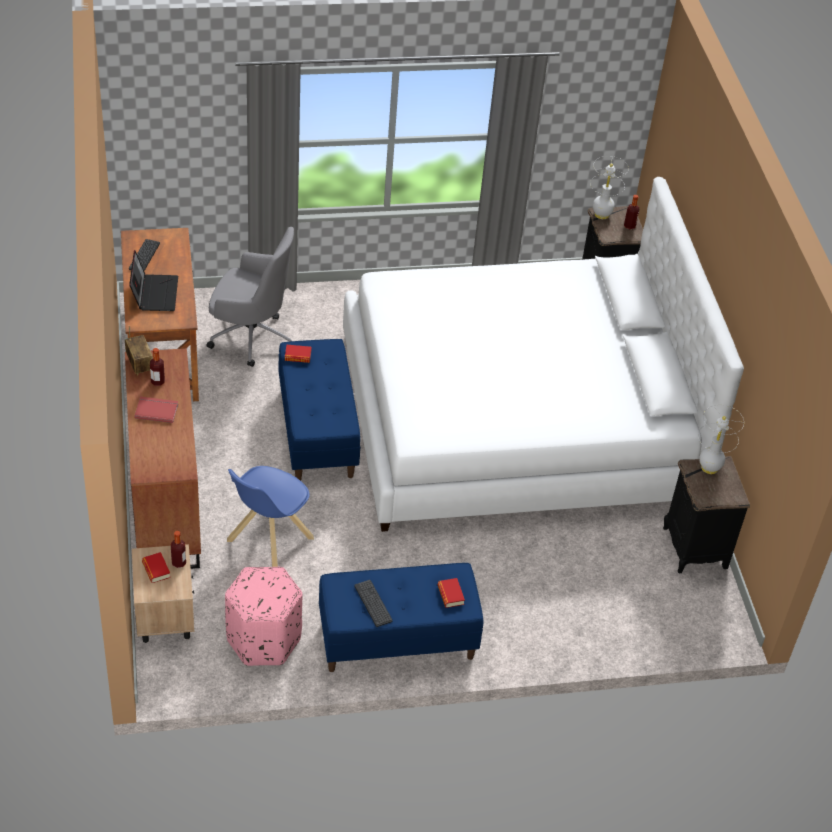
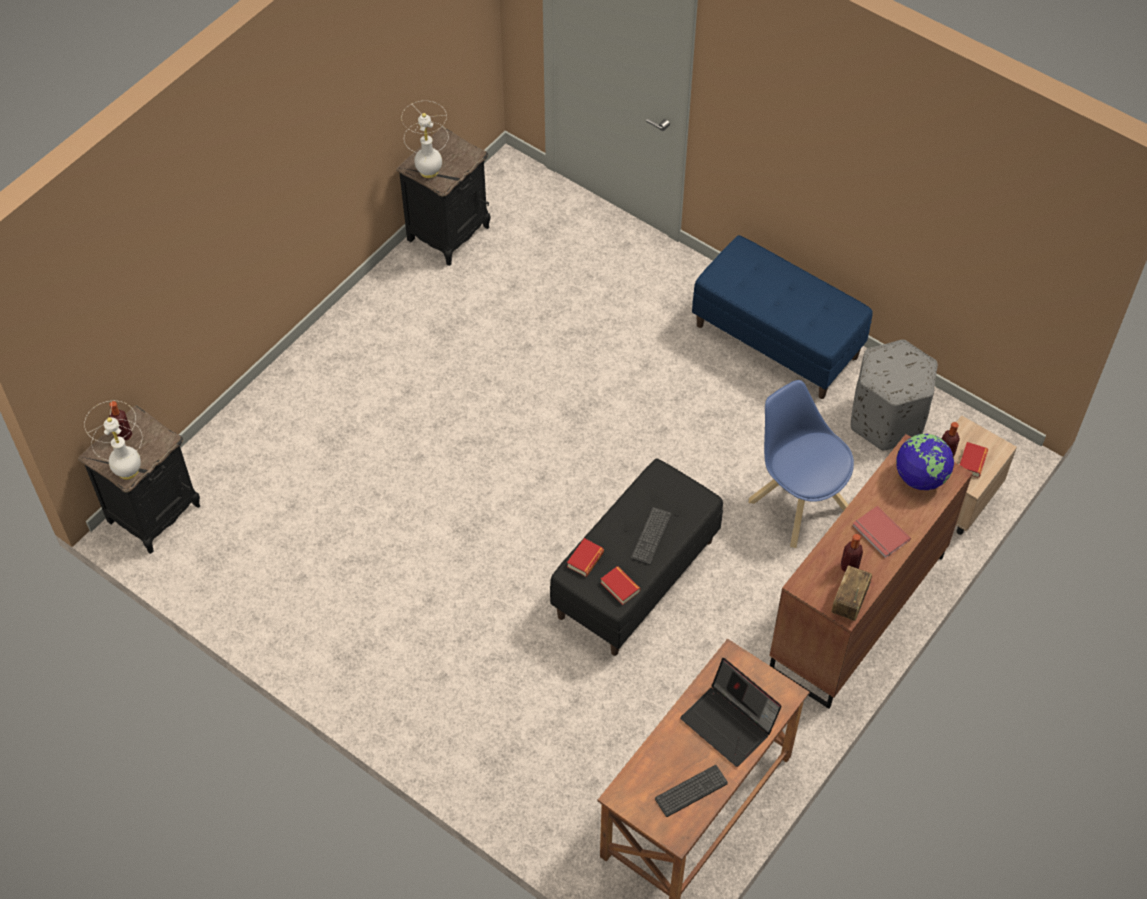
camera: 130 degrees left, 10 degrees up
(154, 293) = (730, 723): laptop -> laptop turned 90 degrees counterclockwise
(162, 458) = (920, 477): none -> globe
(252, 338) = (581, 748): grey office chair -> none
(263, 639) = (887, 420): pink ottoman -> grey ottoman
(268, 540) = (797, 502): blue chair -> blue chair turned 120 degrees counterclockwise
(318, 432) = (635, 577): blue bench -> black bench
(373, 603) = (813, 304): keyboard -> keyboard (651, 536)
(450, 595) = (743, 267): book -> book (585, 560)
(517, 418) = (433, 447): white bed -> none

